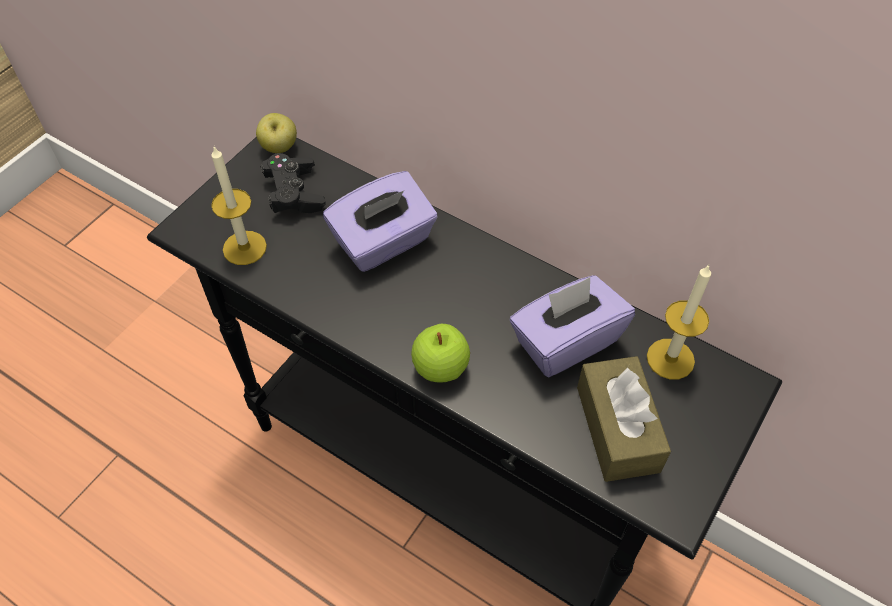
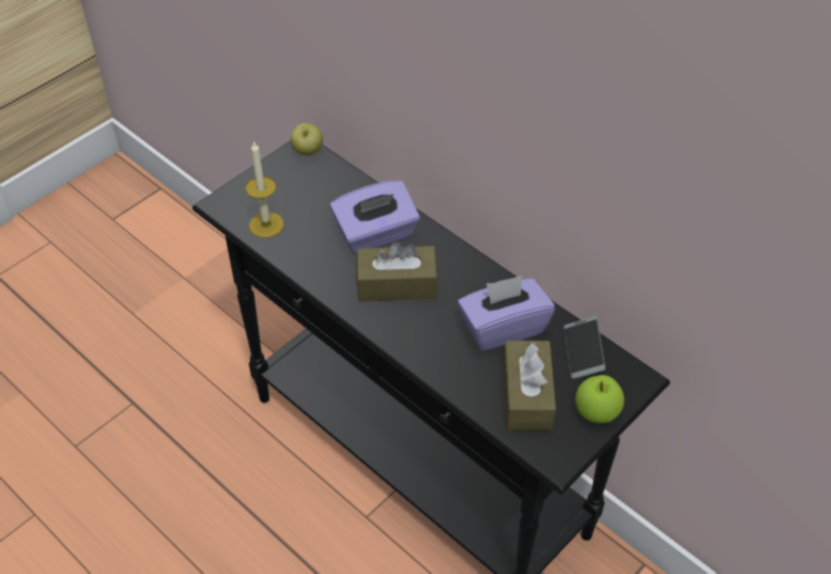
camera: 10 degrees right, 5 degrees down
(294, 193) = (313, 188): black game controller -> none
(422, 303) = (397, 284): none -> brown tissue box
(440, 368) = (400, 333): apple -> apple (596, 412)
(670, 359) = (583, 352): candle -> phone

